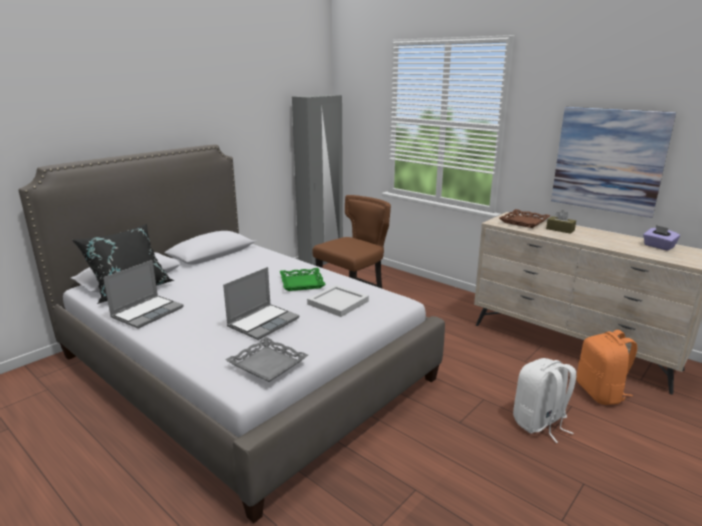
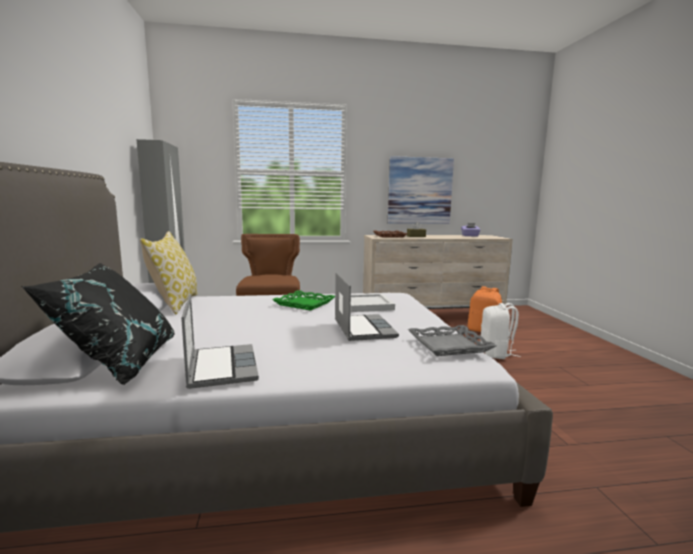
camera: 50 degrees left, 10 degrees down
(239, 253) = (174, 304): none -> pillow

